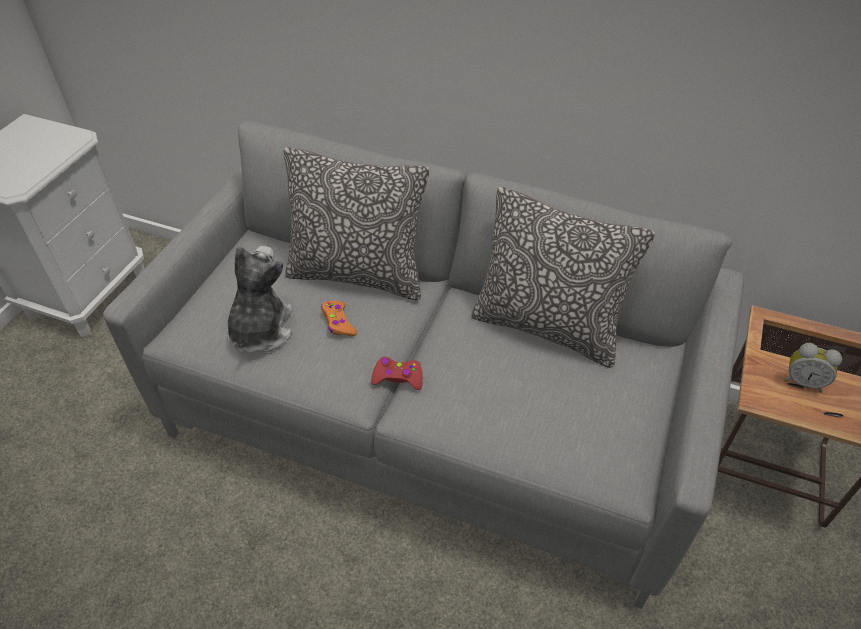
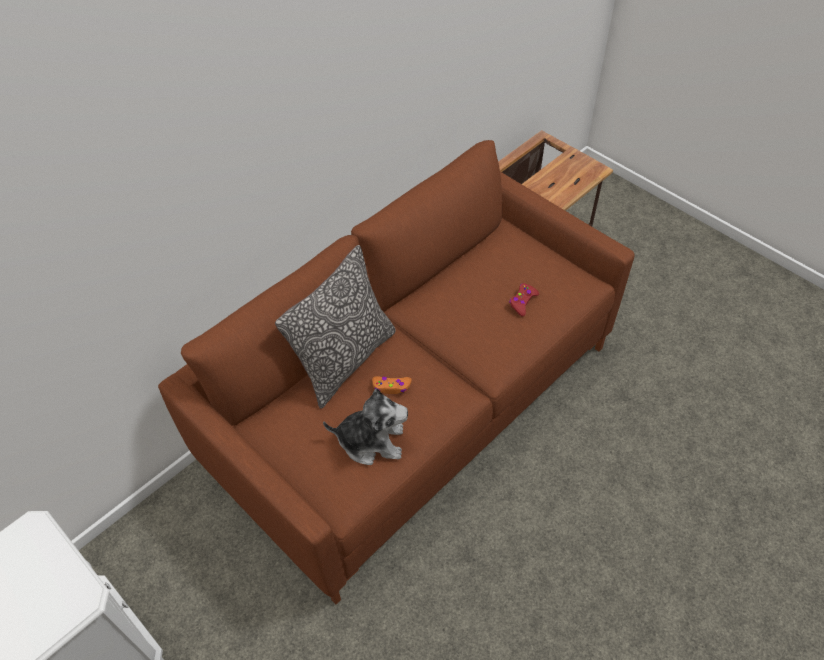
camera: 65 degrees left, 5 degrees up
(260, 330) = (371, 441): plush toy -> plush toy turned 150 degrees clockwise
(398, 377) = (461, 367): red game controller -> red game controller (522, 302)
(431, 416) = (413, 404): grey sofa -> brown sofa
(547, 327) = (458, 272): pillow -> none
(803, 381) = (550, 180): alarm clock -> none

